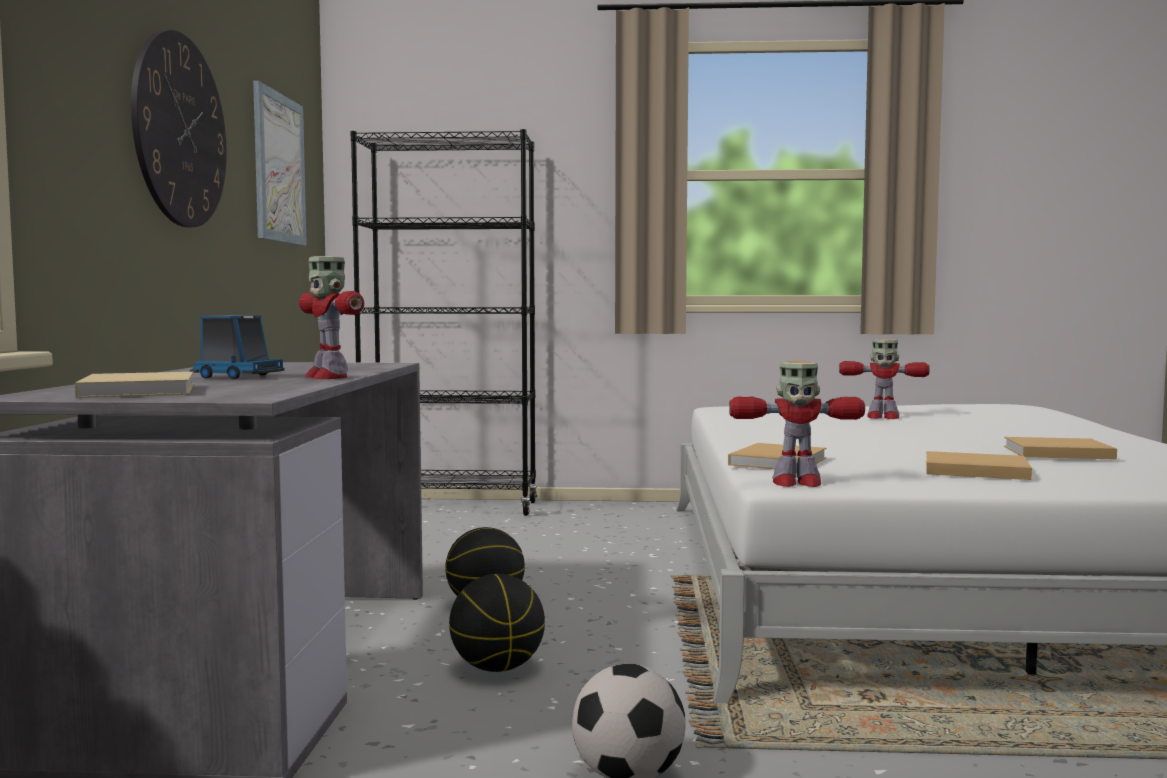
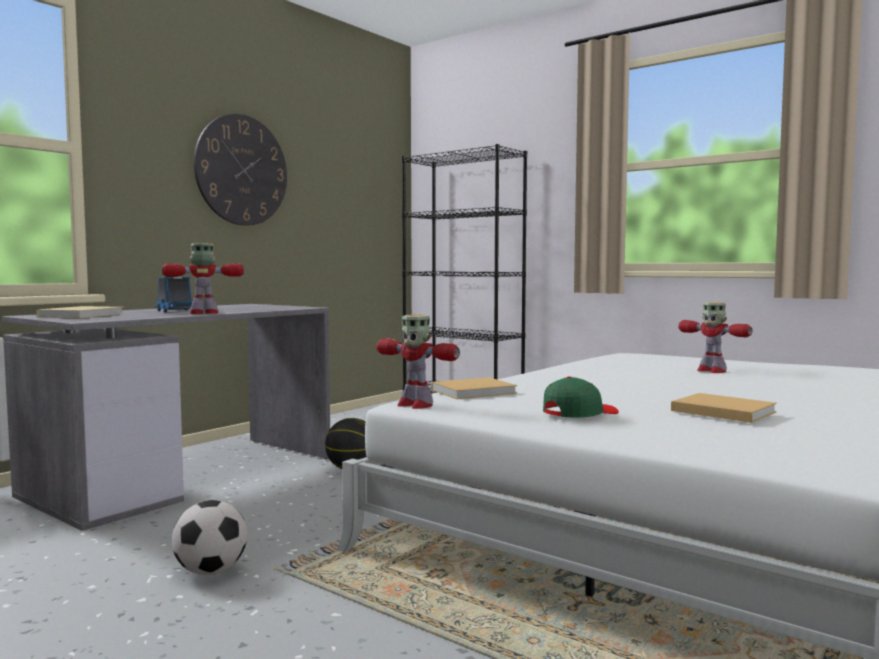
camera: 35 degrees right, 0 degrees up
(279, 168) = (351, 184): picture -> none
(327, 377) = (205, 313): toy robot -> toy robot turned 75 degrees clockwise
(497, 668) = (280, 503): basketball -> none
(972, 470) = (579, 414): beige book -> green cap

